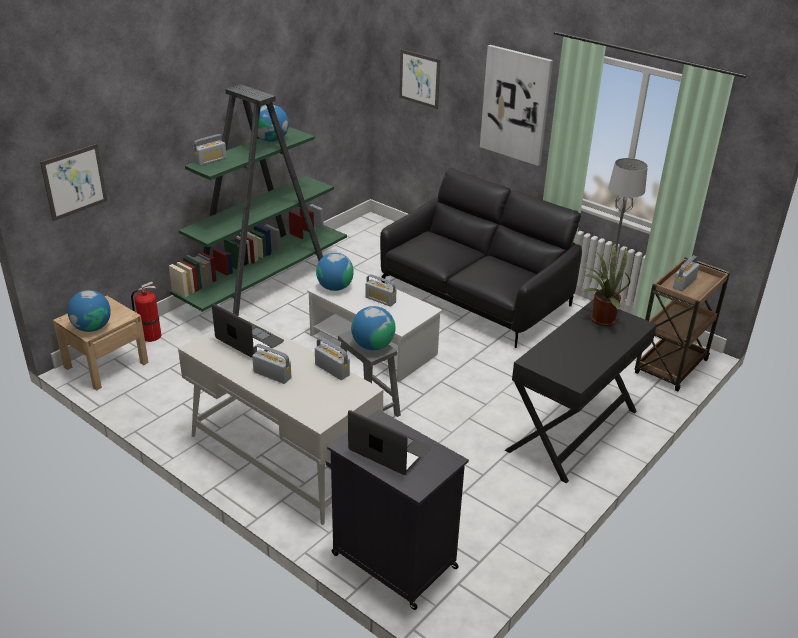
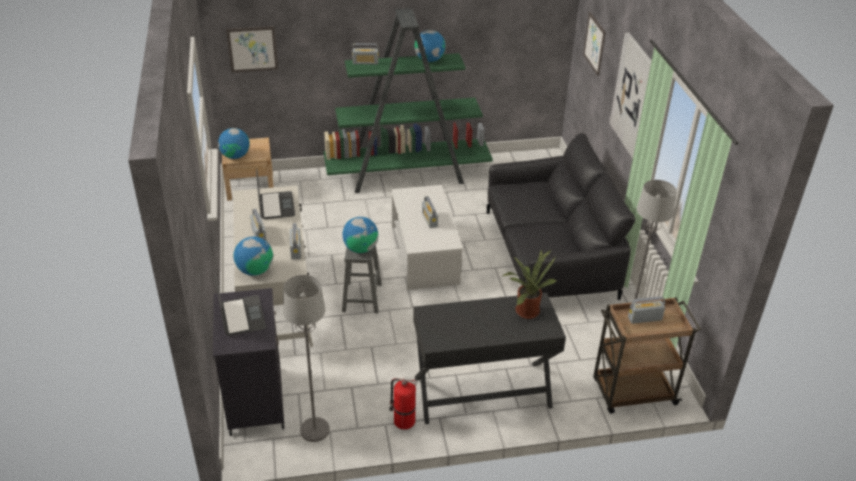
camera: 40 degrees right, 5 degrees up
(150, 336) = (295, 178): fire extinguisher -> fire extinguisher (403, 421)
(335, 287) = (411, 196): globe -> globe (255, 270)
(485, 550) = (314, 430): none -> grey floor lamp

